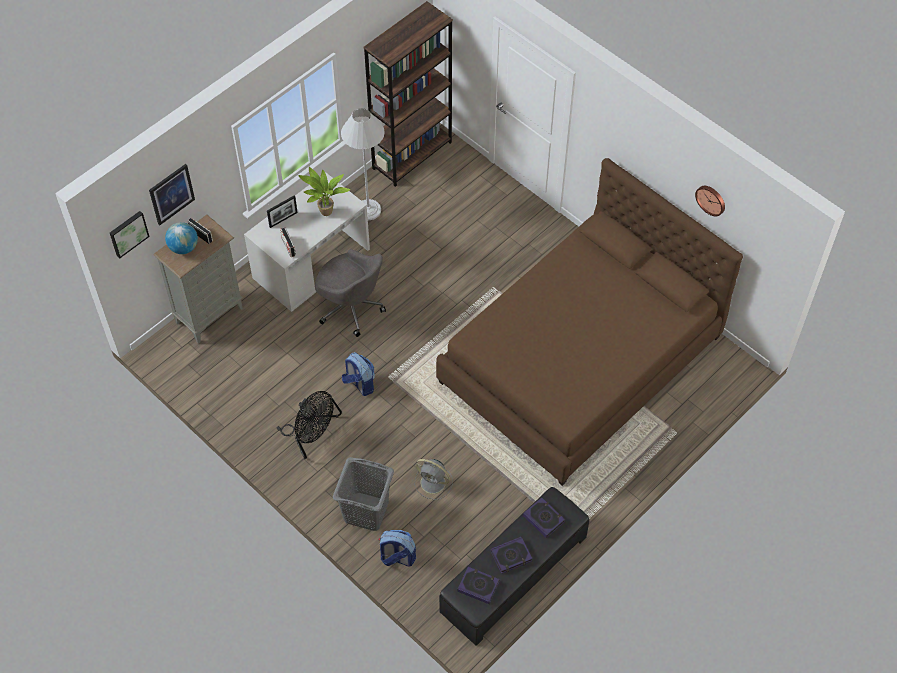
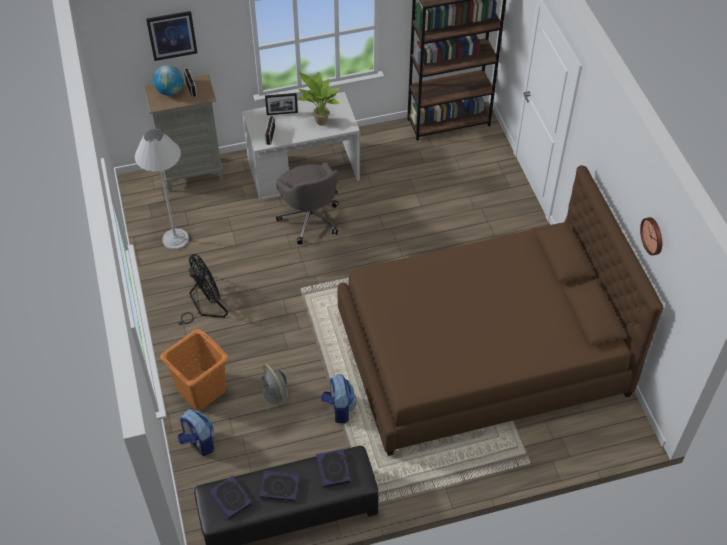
camera: 30 degrees right, 5 degrees down
(128, 233) = (119, 52): picture -> none
(310, 433) = (203, 303): black fan -> black fan turned 90 degrees counterclockwise
(359, 384) = (273, 283): backpack -> backpack (339, 408)
(365, 511) = (201, 390): grey laundry basket -> orange laundry basket
(368, 210) = (380, 149): white floor lamp -> white floor lamp (175, 239)

